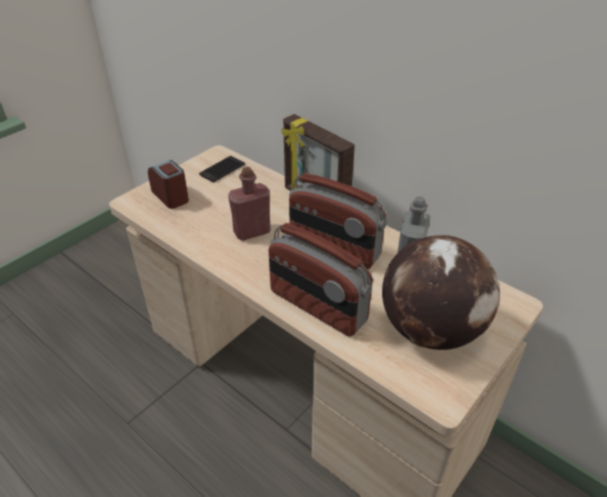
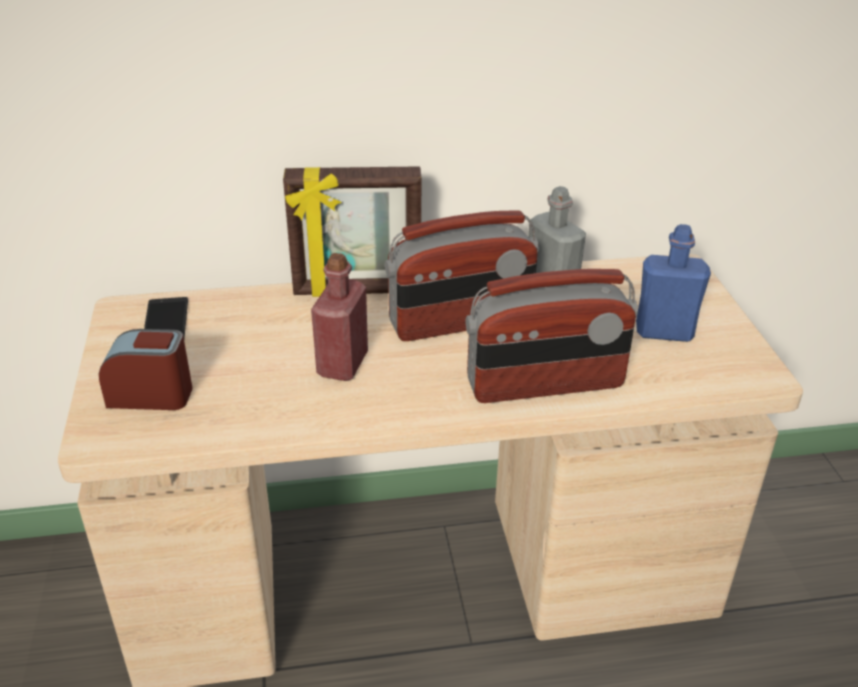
camera: 50 degrees left, 5 degrees down
(430, 329) = (664, 332): globe -> blue bottle

